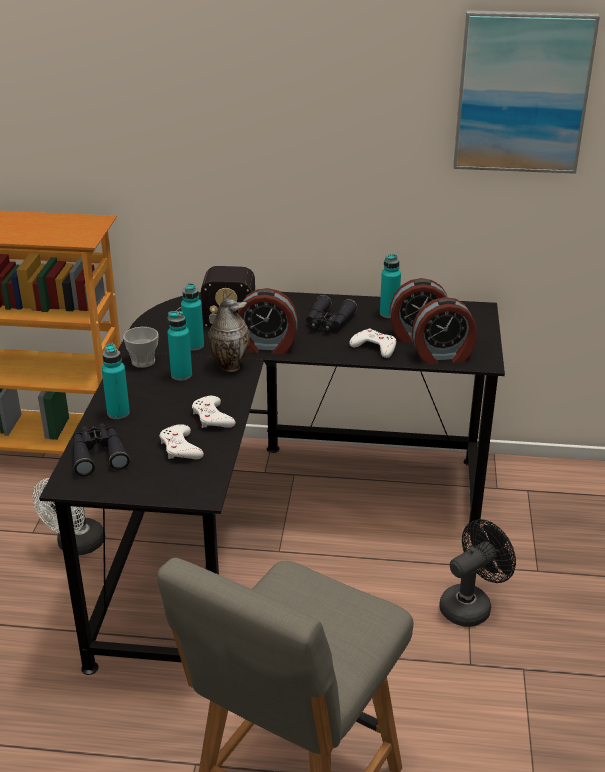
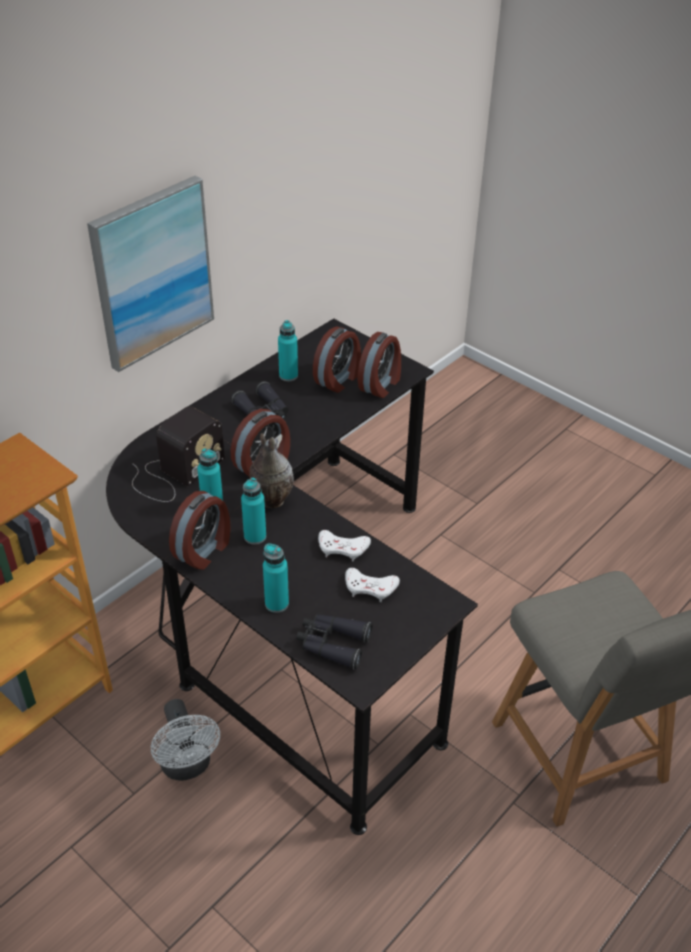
camera: 55 degrees left, 10 degrees up
(143, 361) = (204, 550): cup -> alarm clock
(374, 347) = (330, 409): white game controller -> none
(471, 605) = (481, 557): black fan -> none
(522, 93) = (329, 127): picture -> picture (152, 273)

